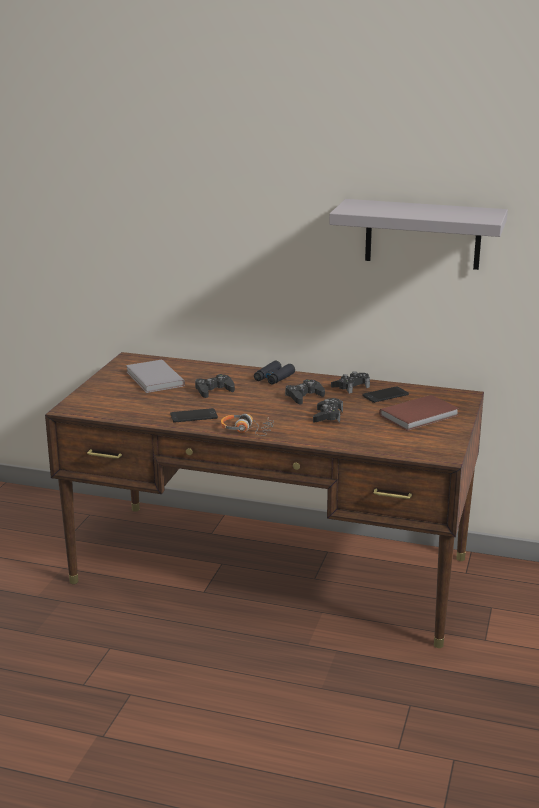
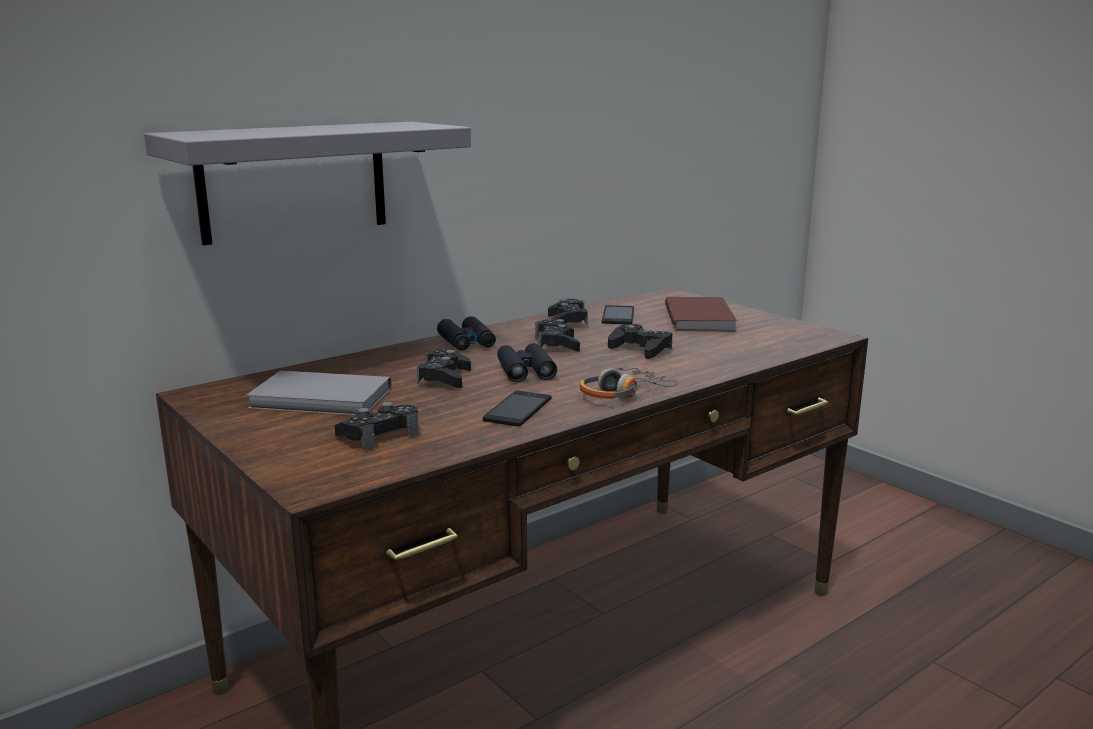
camera: 55 degrees left, 5 degrees down
(129, 402) = (379, 435): none -> black game controller
(249, 402) = (525, 371): none -> black binoculars
(423, 234) = (600, 86): grey shelf -> grey shelf (294, 181)

